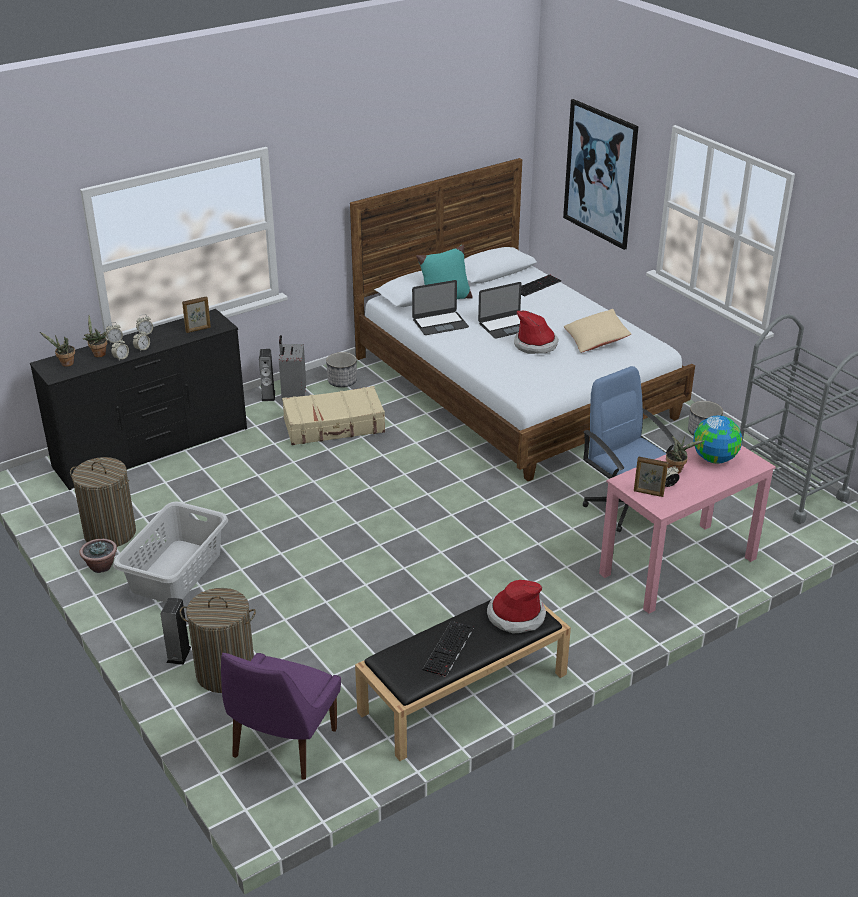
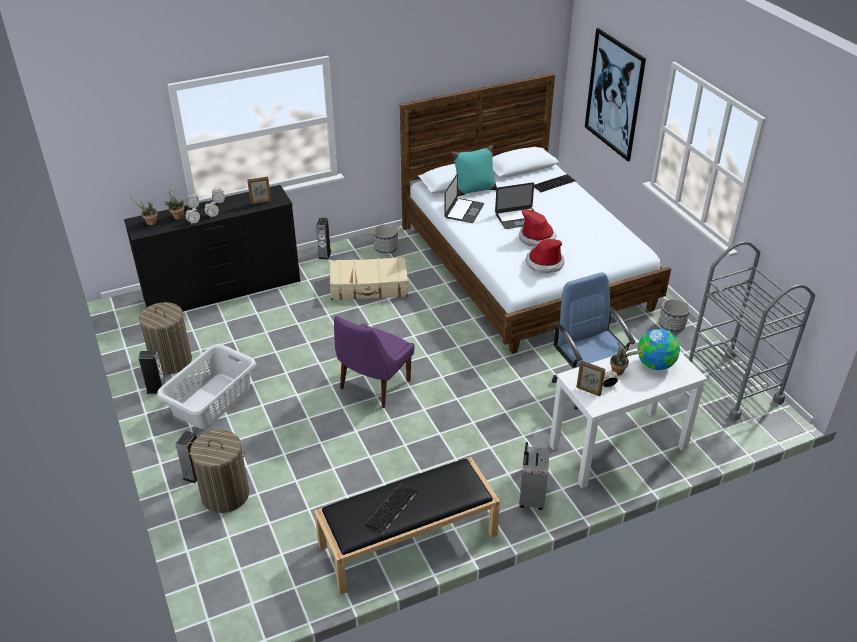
camera: 10 degrees right, 5 degrees up
(101, 566) = (156, 389): potted plant -> speaker
(282, 746) = (251, 567): purple chair -> purple chair (373, 386)
(293, 396) = (344, 257): grey suitcase -> grey suitcase (530, 497)
(440, 323) = (464, 211): laptop -> laptop turned 60 degrees counterclockwise
(516, 615) = (455, 485): hat -> hat (544, 263)
(596, 340) = (589, 238): beige pillow -> none
(677, 566) = (617, 447): pink desk -> white desk

